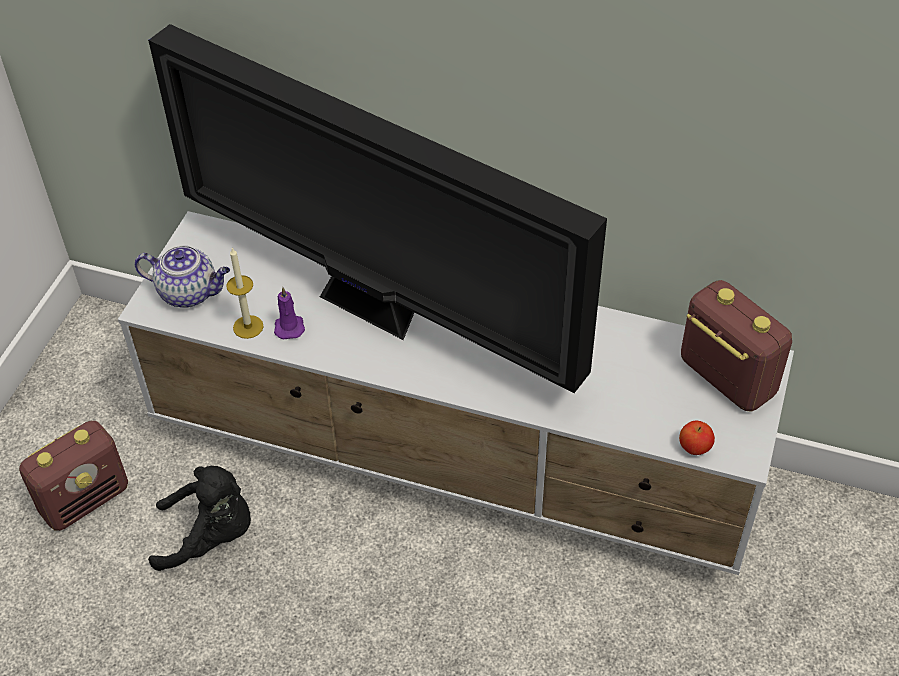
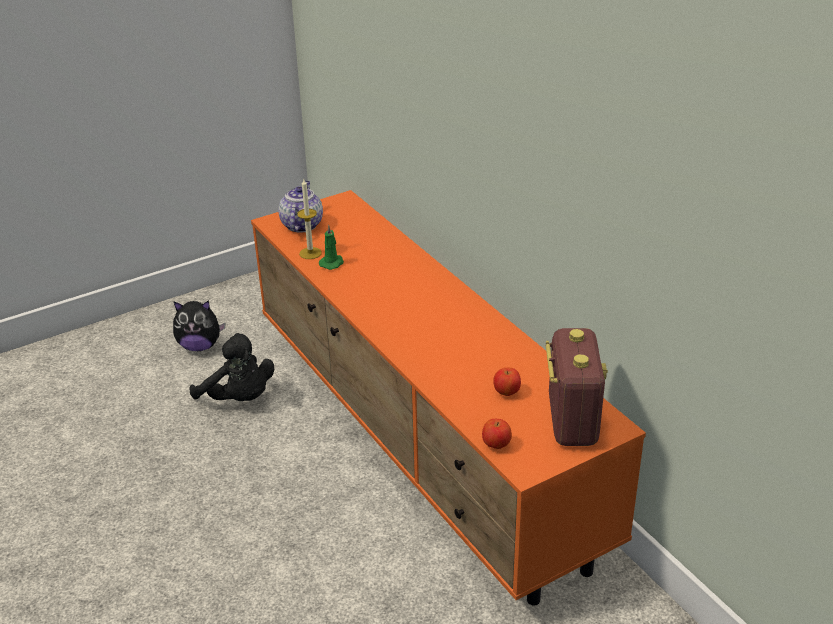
camera: 40 degrees right, 15 degrees down
(86, 499) = (200, 346): radio -> plush toy
(190, 292) = (301, 225): teapot -> teapot turned 135 degrees counterclockwise
(289, 326) = (332, 263): purple candle -> green candle
(375, 312) = (389, 279): television -> none
(455, 461) = (421, 441): white tv stand -> orange tv stand
(640, 382) = (506, 392): none -> apple

